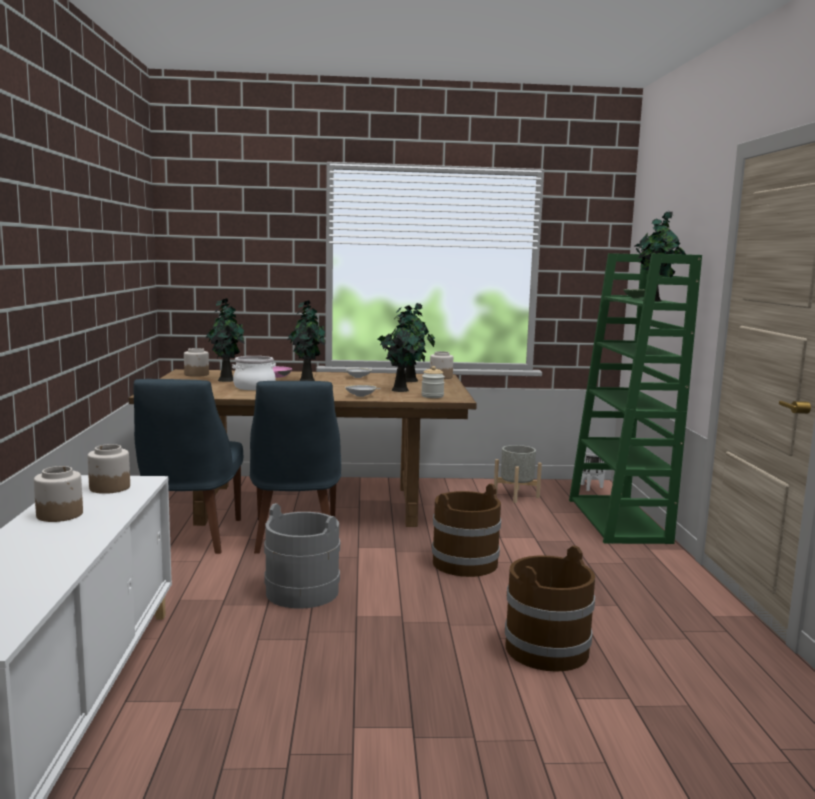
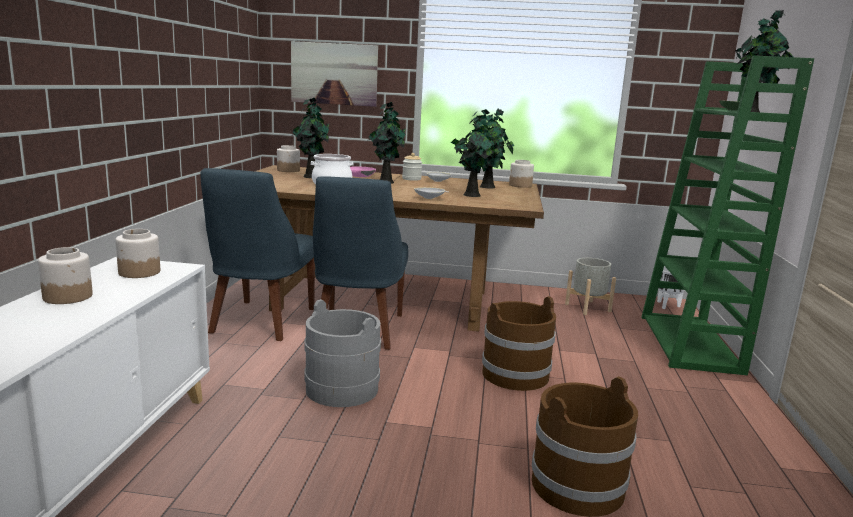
camera: 10 degrees right, 5 degrees up
(238, 271) = (334, 74): none -> picture
(432, 396) = (501, 203): jar -> jar (411, 179)

